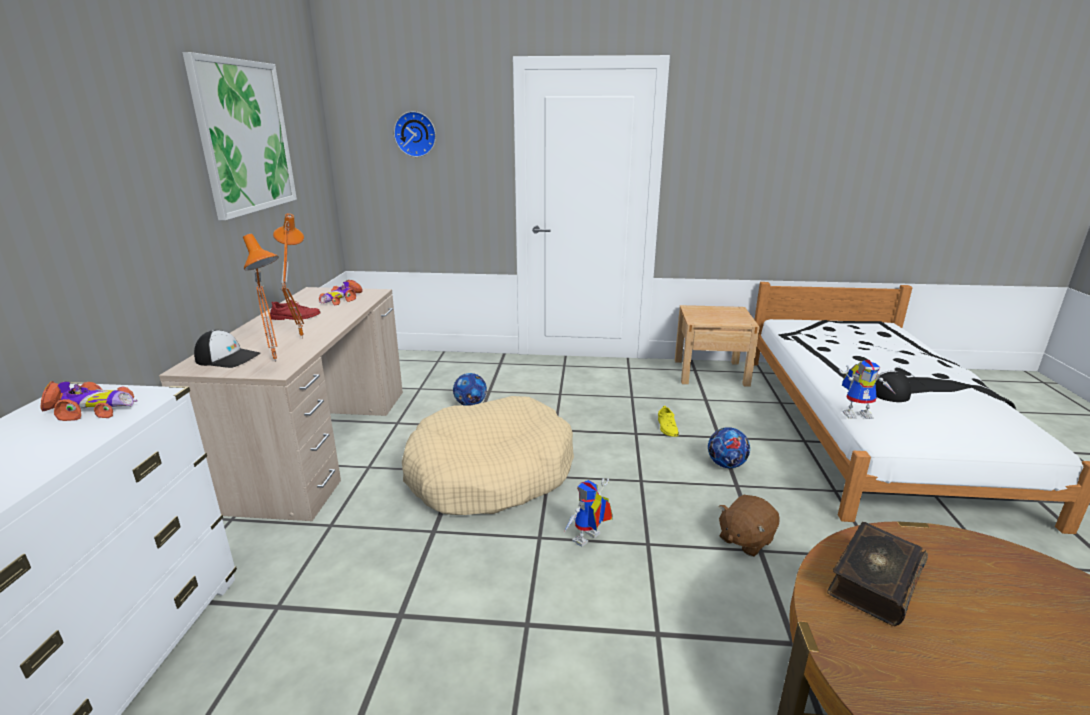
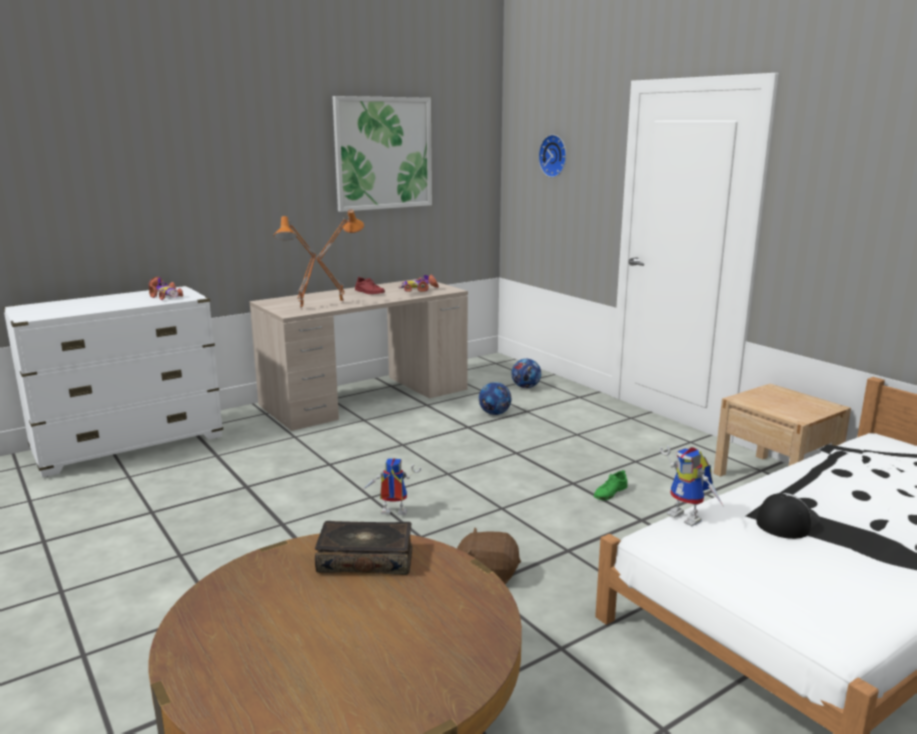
camera: 50 degrees right, 5 degrees down
(228, 358) = (289, 302): cap -> none
(490, 473) = (417, 454): beige dog bed -> none
(667, 427) = (610, 492): yellow shoe -> green shoe
(726, 465) = (595, 536): football -> football (525, 387)

